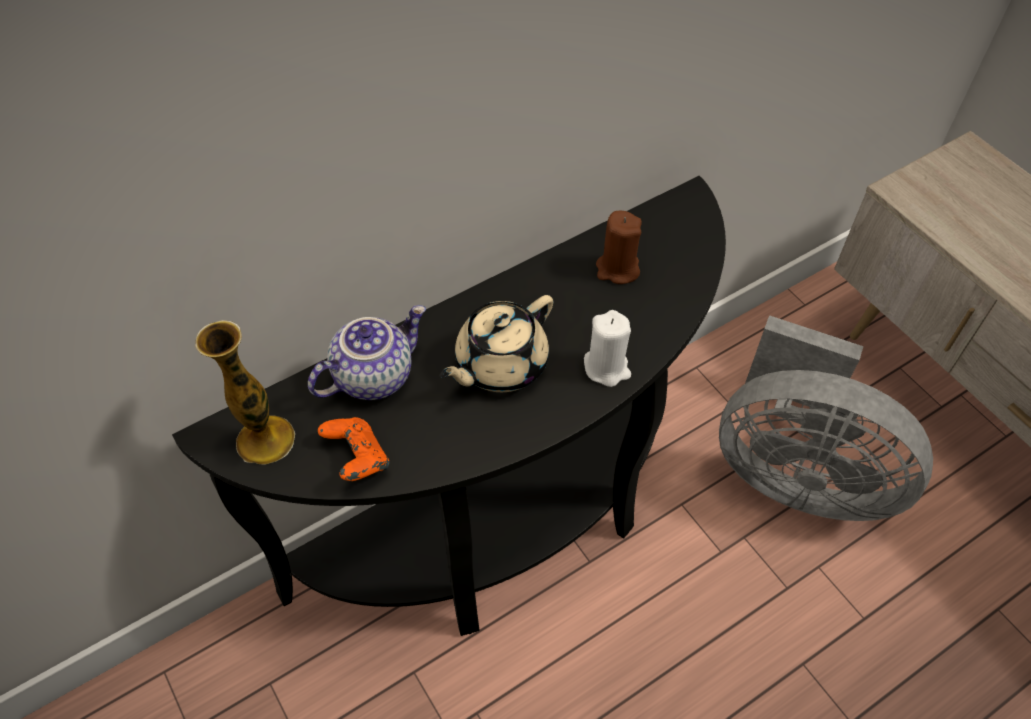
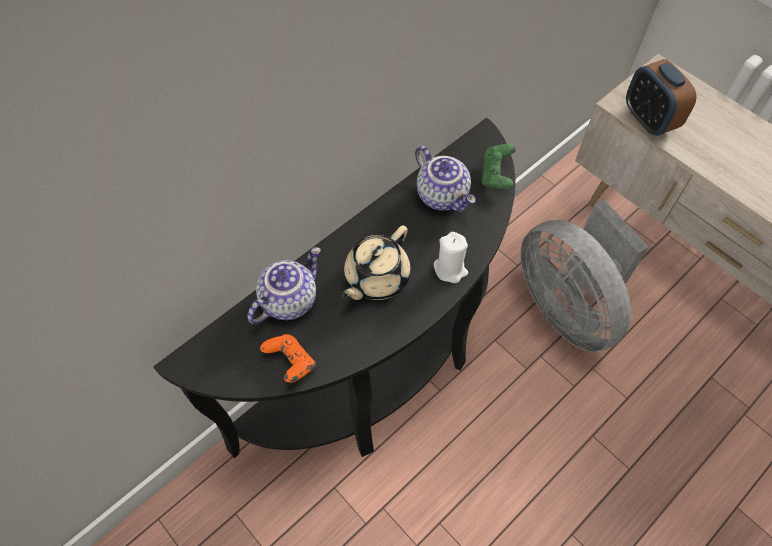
camera: 10 degrees left, 5 degrees up
(265, 440) = (222, 359): vase -> none
(617, 269) = (443, 195): brown candle -> teapot
(698, 252) = (496, 175): none -> green game controller
(795, 473) = (567, 306): grey fan -> grey fan turned 45 degrees clockwise
(942, 217) = (648, 120): none -> alarm clock

